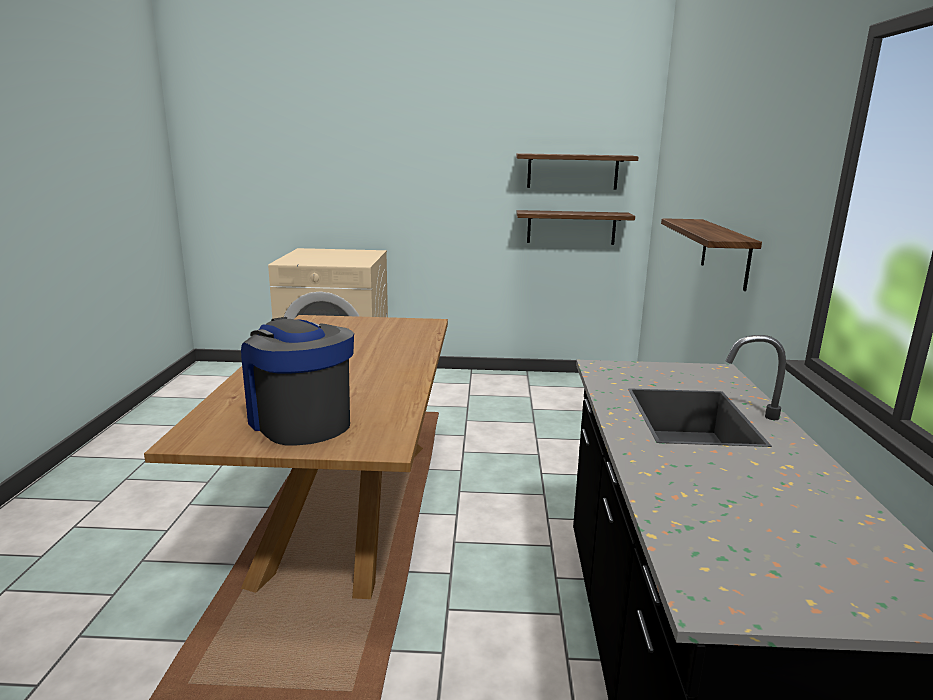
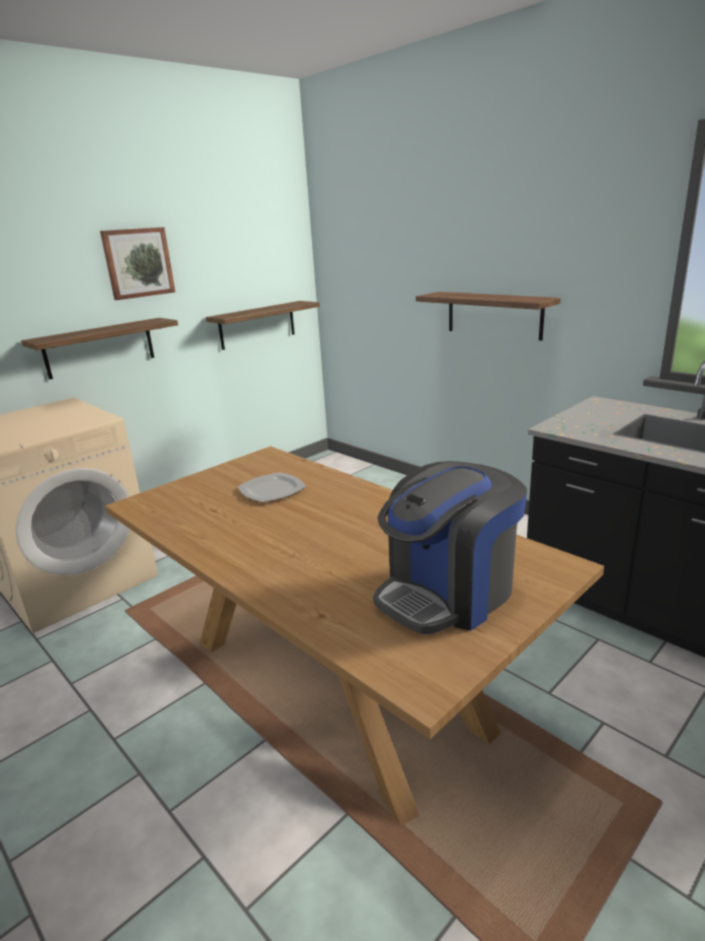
camera: 45 degrees left, 5 degrees up
(300, 421) = (448, 593): coffee machine -> coffee machine turned 45 degrees counterclockwise
(378, 339) = (272, 489): none -> plate
(463, 155) = (138, 263): none -> picture
(572, 171) = (248, 267): shelf -> shelf (99, 348)

